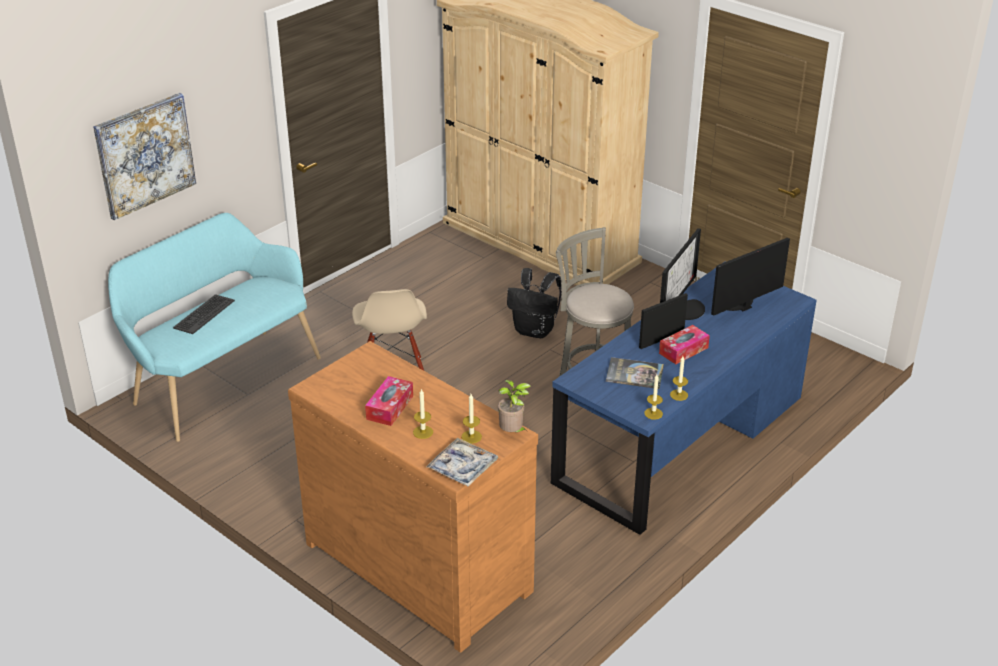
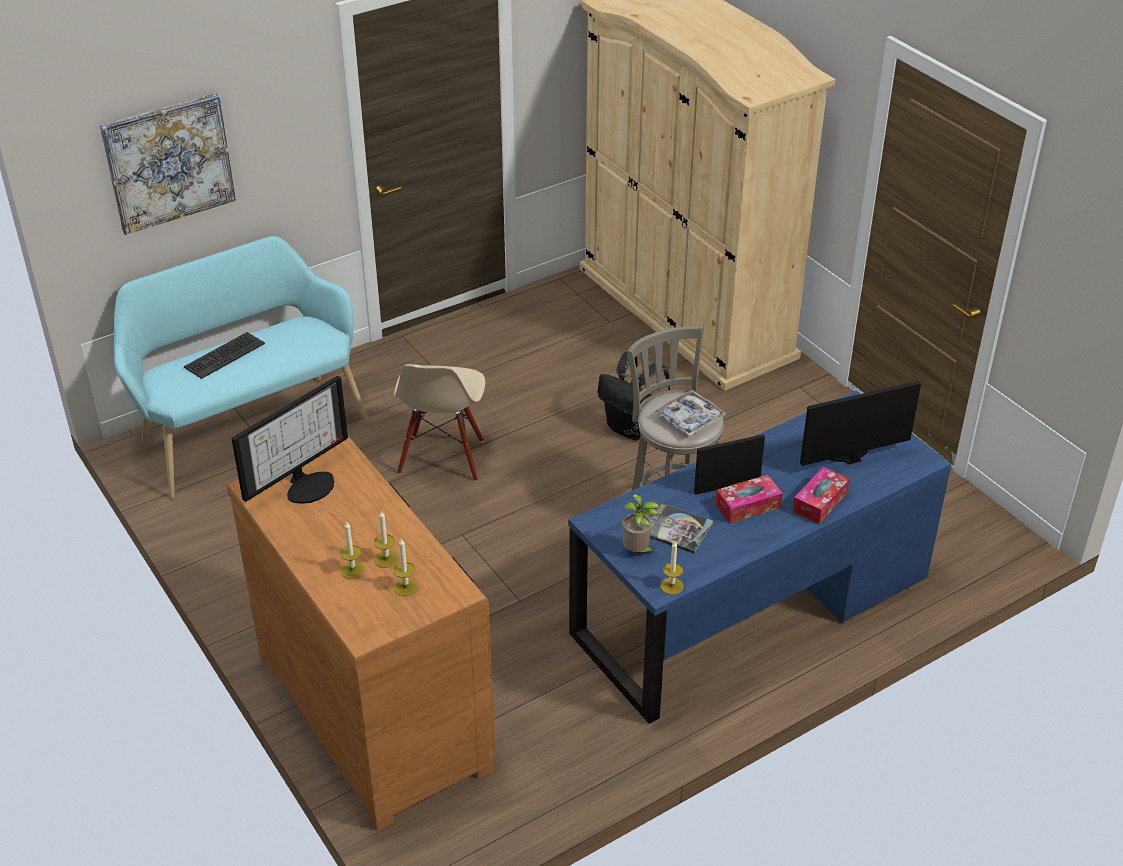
camera: 15 degrees right, 5 degrees up
(390, 407) = (329, 529): tissue box -> tissue box (820, 502)
(462, 468) = (376, 627): tray -> tray (690, 418)
(512, 433) = (456, 591): potted plant -> potted plant (637, 552)
(679, 395) = (715, 566): candle -> candle (386, 559)
(686, 308) = (777, 448): monitor -> monitor (307, 485)

